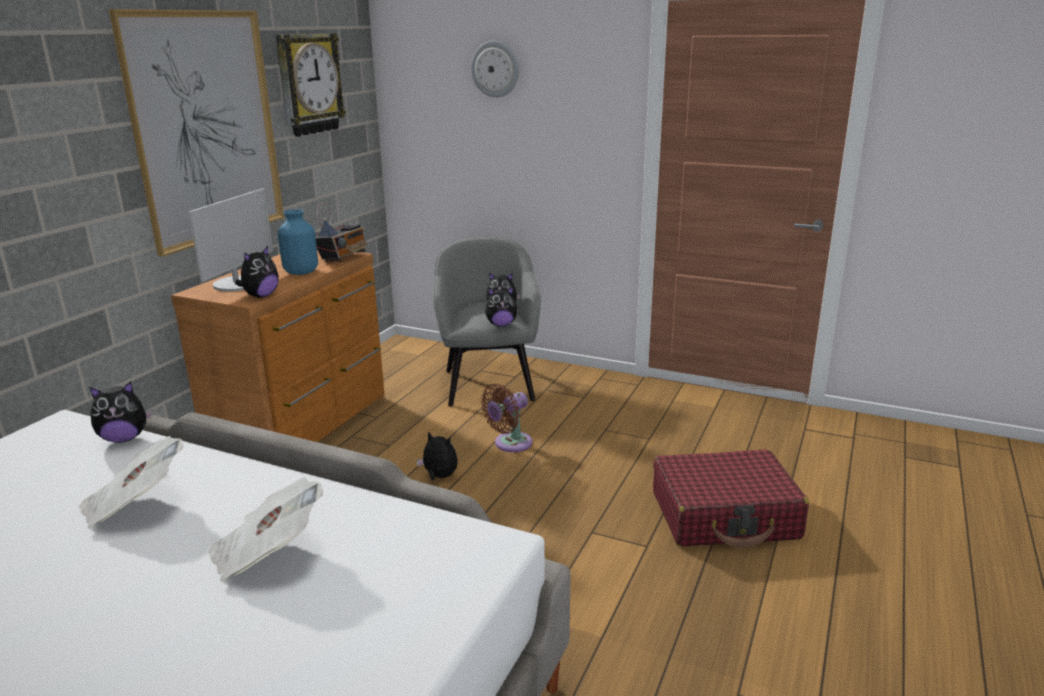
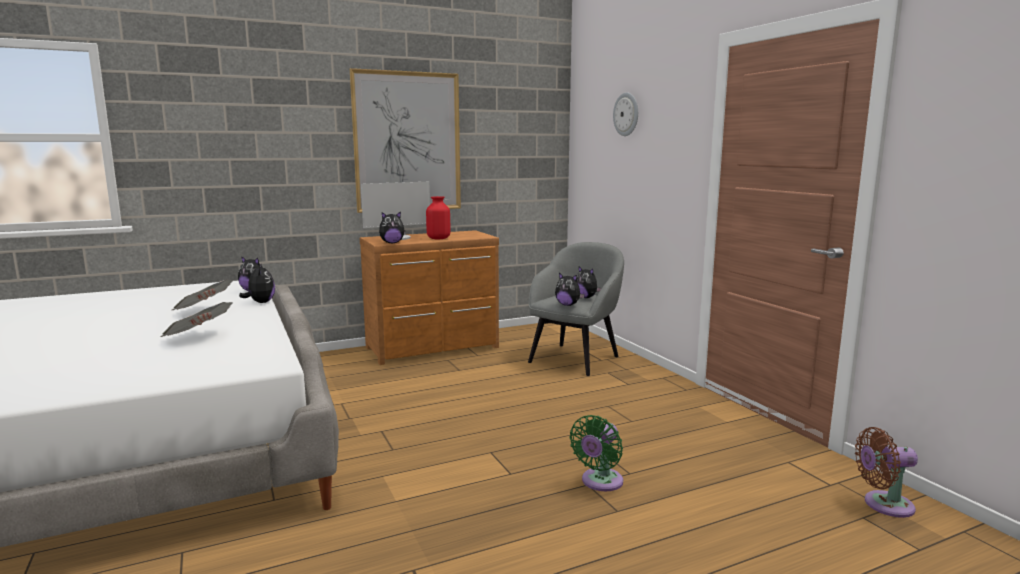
camera: 40 degrees right, 10 degrees down
(300, 272) = (438, 238): blue vase -> red vase
(309, 84) = (500, 124): wall clock -> none
(343, 258) = (477, 237): radio -> none
(439, 477) = (457, 393): plush toy -> plush toy (260, 302)
(510, 444) = (528, 392): brown fan -> brown fan (883, 504)
(725, 515) = (600, 482): red suitcase -> green fan

